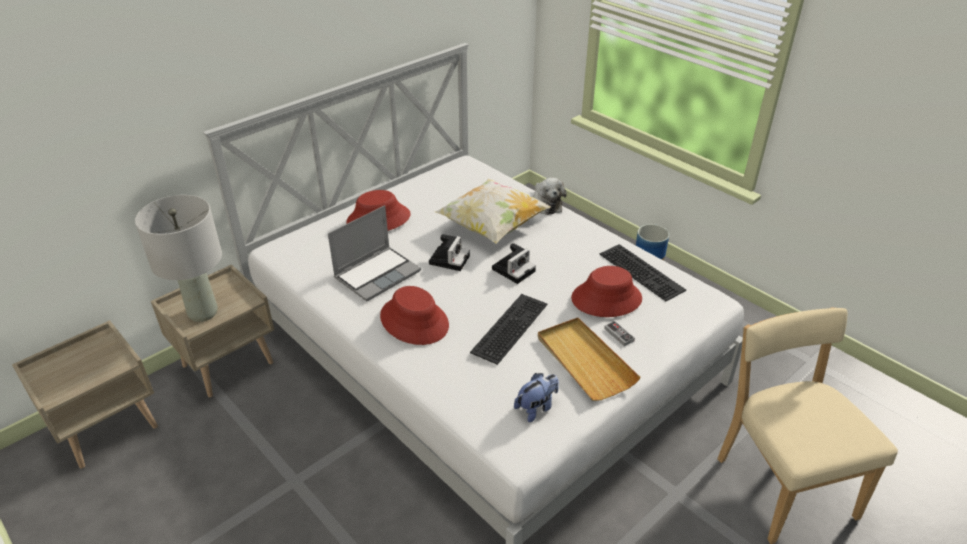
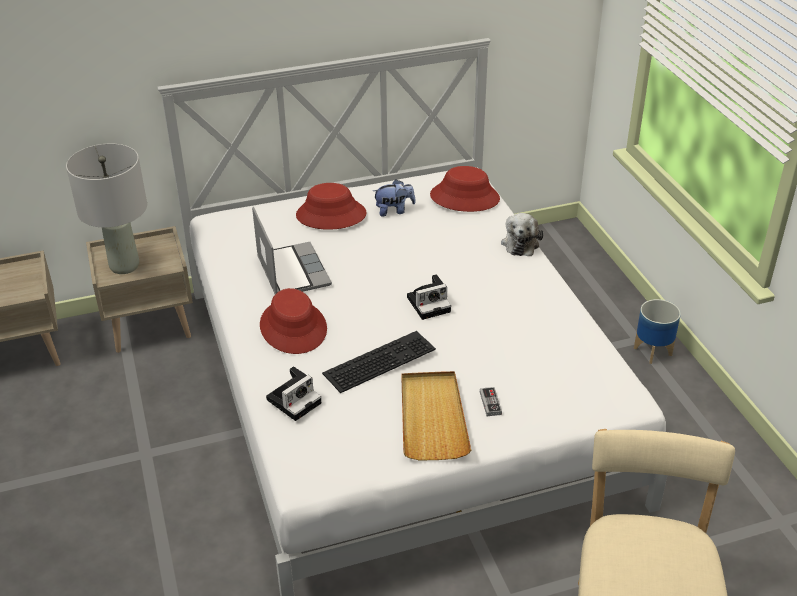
camera: 25 degrees right, 0 degrees up
(377, 274) = (291, 271): laptop -> laptop turned 90 degrees counterclockwise
(449, 259) = (372, 275): camera -> camera (295, 400)
(492, 227) = (442, 253): pillow -> none
(536, 408) = (349, 446): plush toy -> plush toy (394, 210)
(606, 298) = (506, 362): red hat -> red hat (464, 197)
(643, 271) = (571, 345): keyboard -> none

